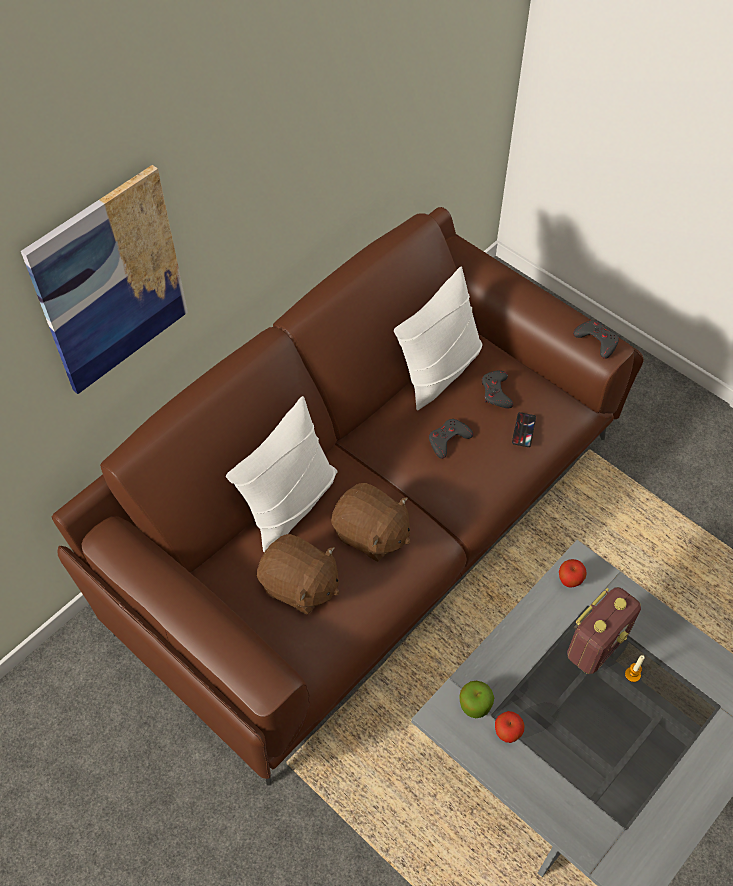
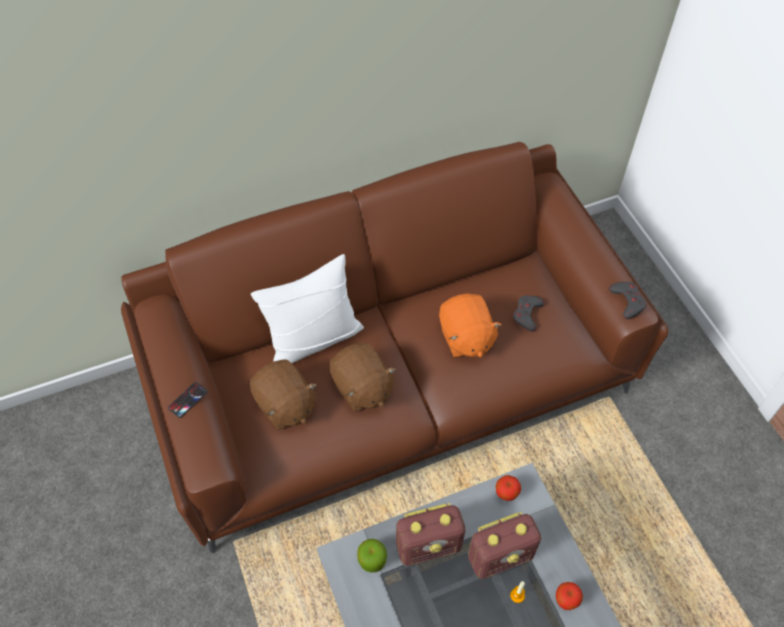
camera: 25 degrees right, 0 degrees up
(110, 282) = (197, 105): picture -> none
(439, 370) = (490, 279): white pillow -> none
(448, 440) = (465, 337): grey game controller -> orange plush toy
(507, 733) = (385, 595): apple -> apple (565, 601)
(523, 430) = (533, 354): phone -> phone (188, 400)
(523, 665) = (429, 546): none -> radio

